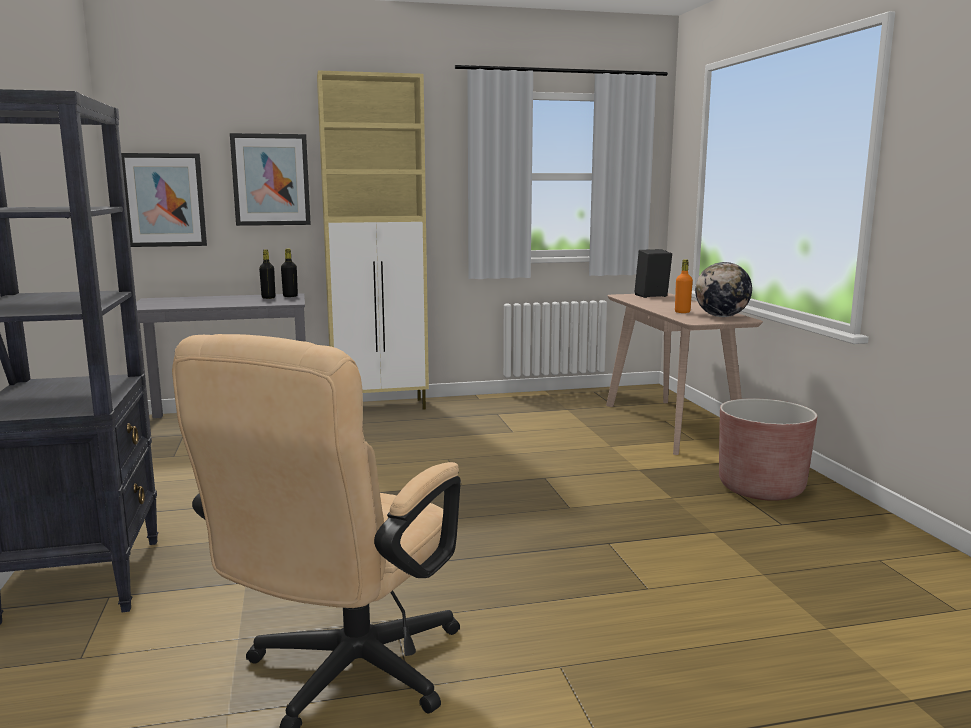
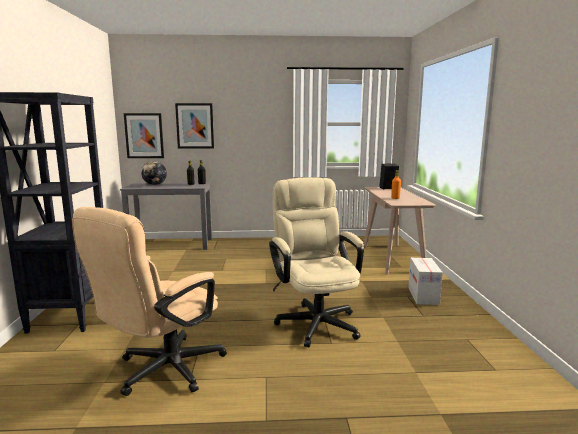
camera: 10 degrees right, 0 degrees up
(381, 407) = (247, 241): beige cabinet -> none
(594, 548) = (315, 320): none -> beige office chair
(721, 316) = (414, 201): globe -> globe (155, 185)
(761, 488) = (423, 295): brown planter -> cardboard box

